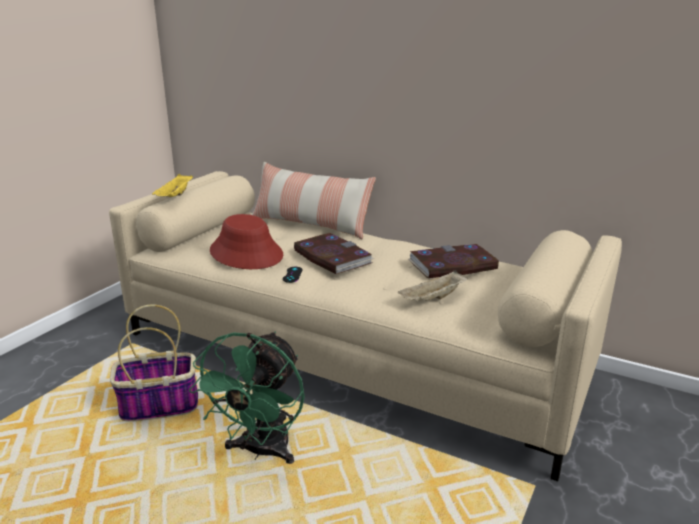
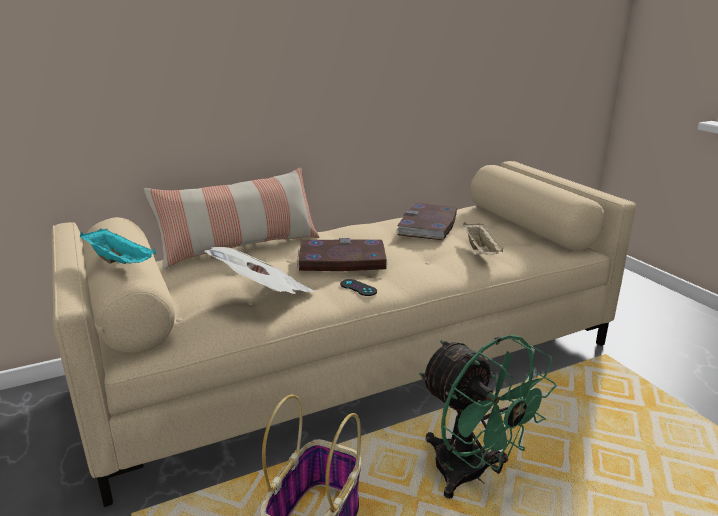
camera: 55 degrees left, 0 degrees up
(175, 196) = (121, 262): yellow tray -> turquoise tray
(246, 253) = (263, 295): red hat -> newspaper

